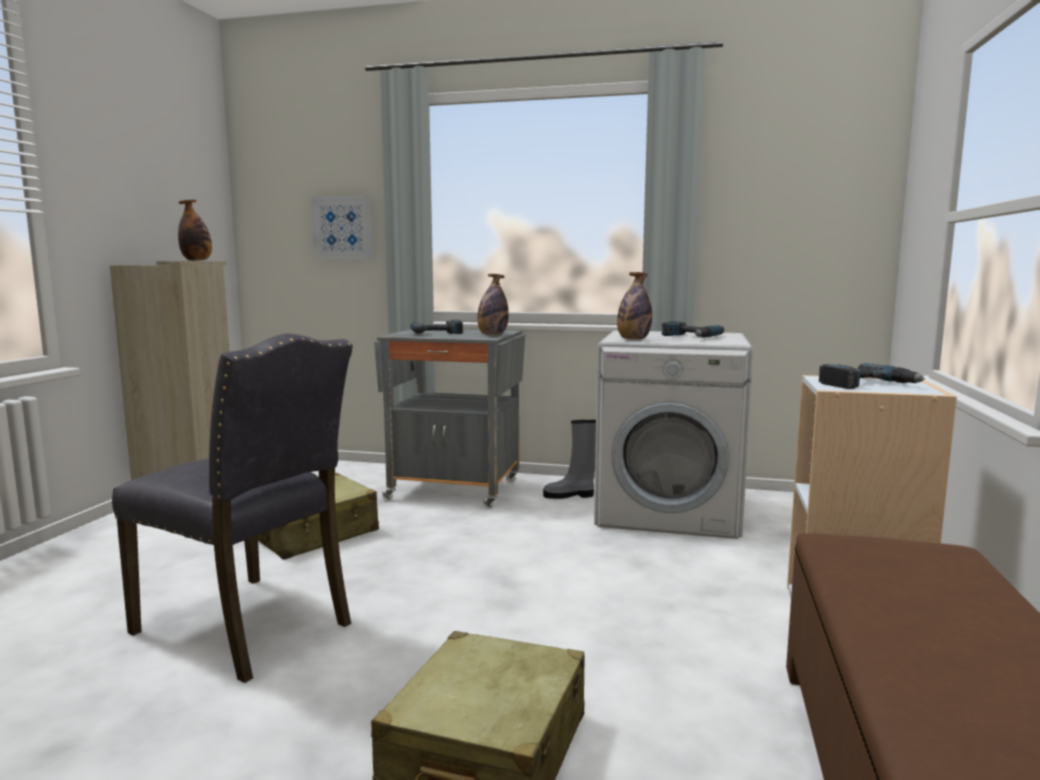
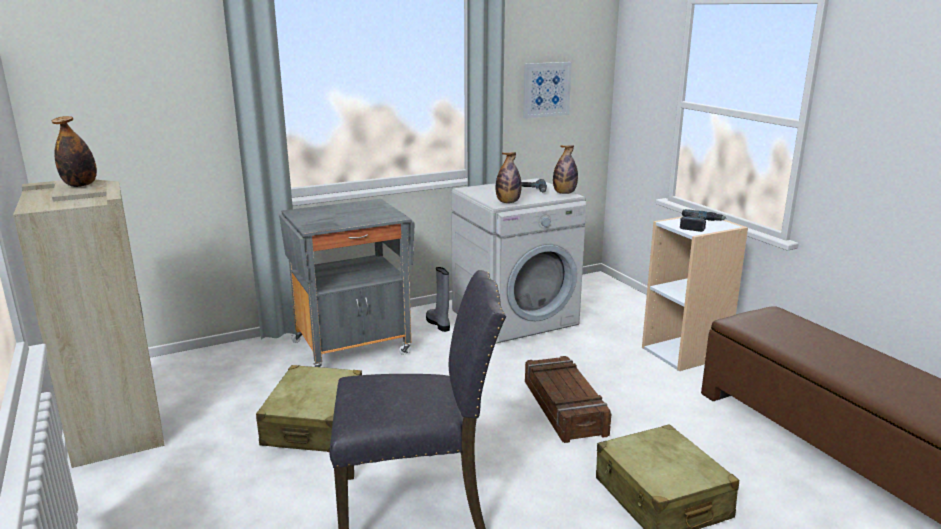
camera: 40 degrees left, 10 degrees up
(343, 228) = (173, 115): picture -> picture (546, 89)
(435, 333) = (331, 217): power drill -> none
(492, 335) = (386, 211): bottle -> bottle (564, 193)
(559, 608) = (565, 407): none -> crate
(570, 495) = (439, 324): grey boot -> grey boot turned 105 degrees clockwise

